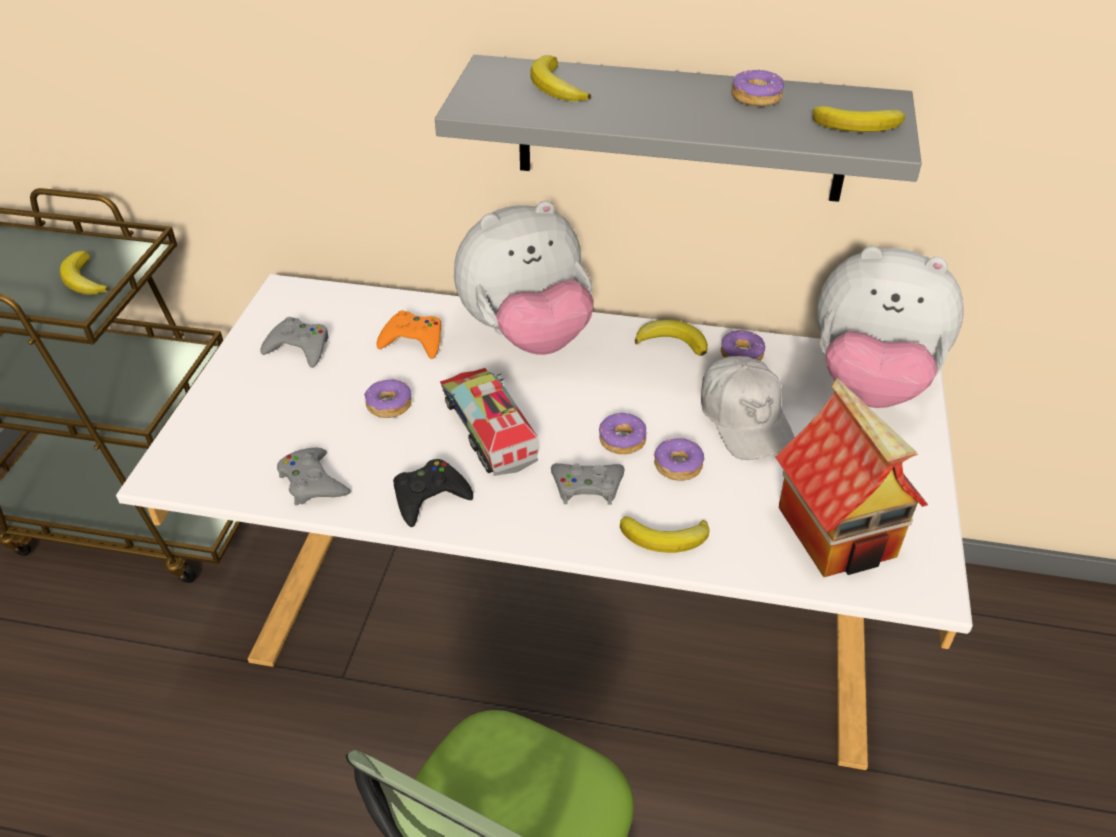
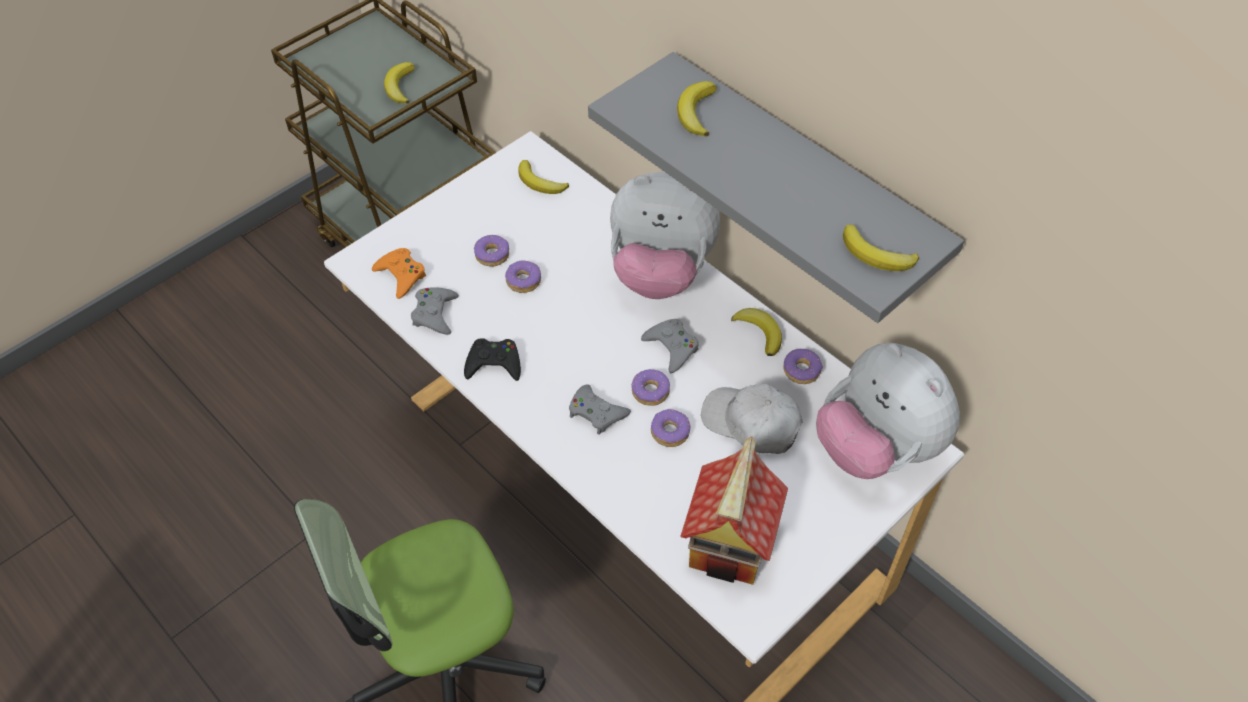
camera: 35 degrees right, 10 degrees up
(299, 348) = (503, 205): grey game controller -> grey game controller (672, 348)
(413, 340) = (580, 237): orange game controller -> orange game controller (401, 275)
(488, 429) = (571, 334): toy truck -> none
(665, 538) = (612, 479): banana -> banana (540, 182)
(745, 419) = (751, 424): white cap -> white cap turned 105 degrees clockwise
(756, 97) = (830, 190): donut -> donut (492, 255)

